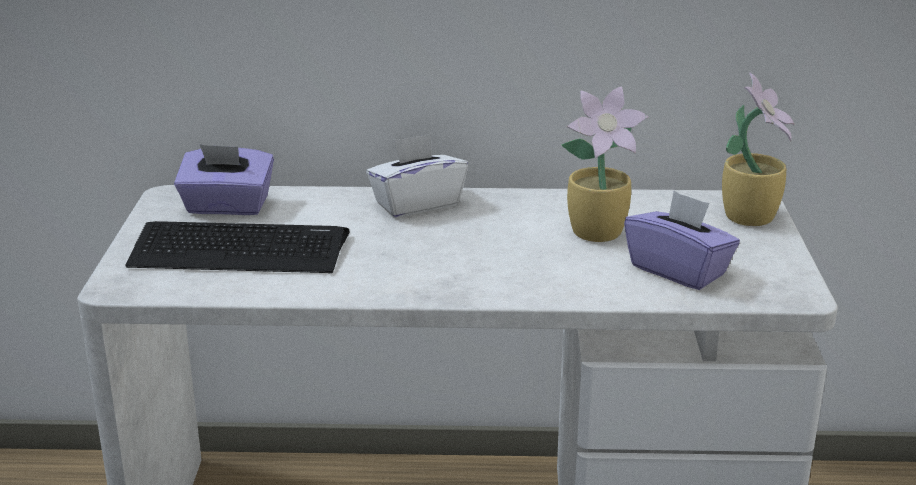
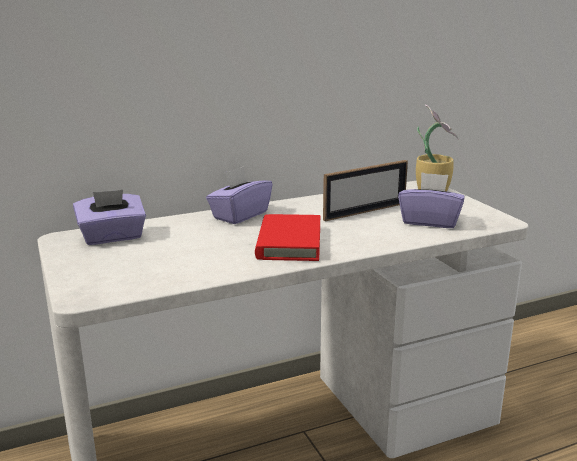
camera: 25 degrees left, 5 degrees down
(239, 250) = (149, 259): keyboard -> none
(416, 204) = (240, 215): white tissue box -> purple tissue box
(435, 263) = (289, 242): none -> red book
(600, 233) = (365, 211): potted plant -> picture frame

